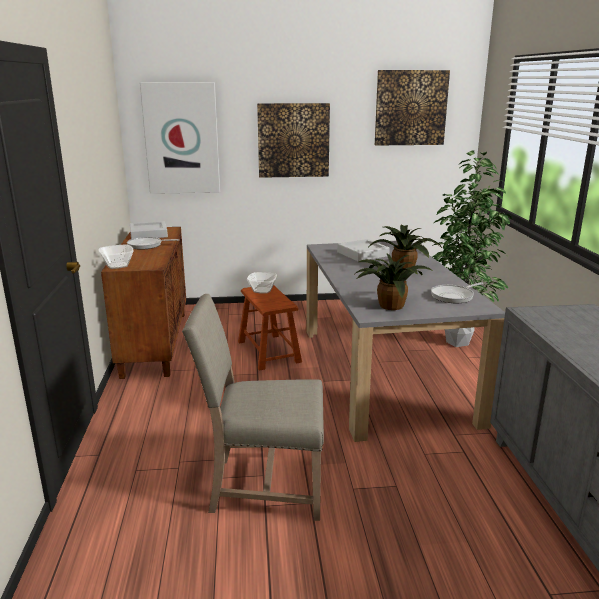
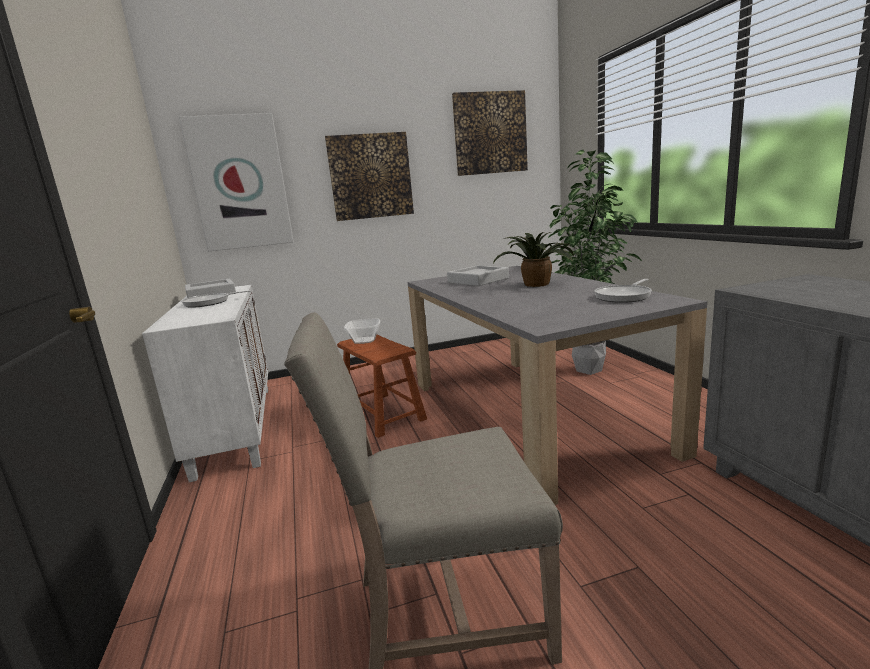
camera: 10 degrees left, 5 degrees down
(118, 266) = (168, 324): bowl -> none
(154, 343) = (235, 427): brown cabinet -> white cabinet
(389, 305) = (557, 314): potted plant -> none

